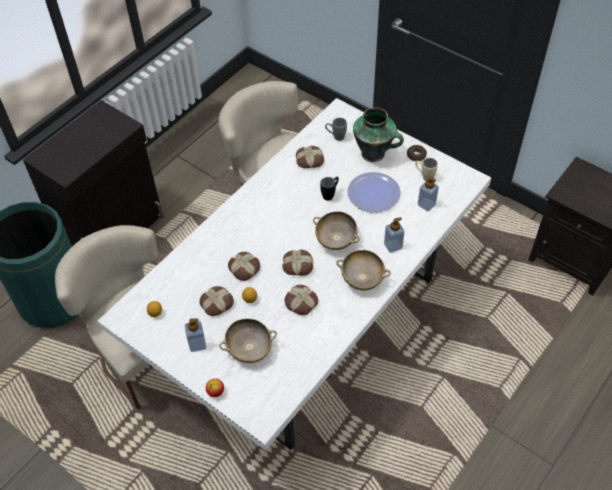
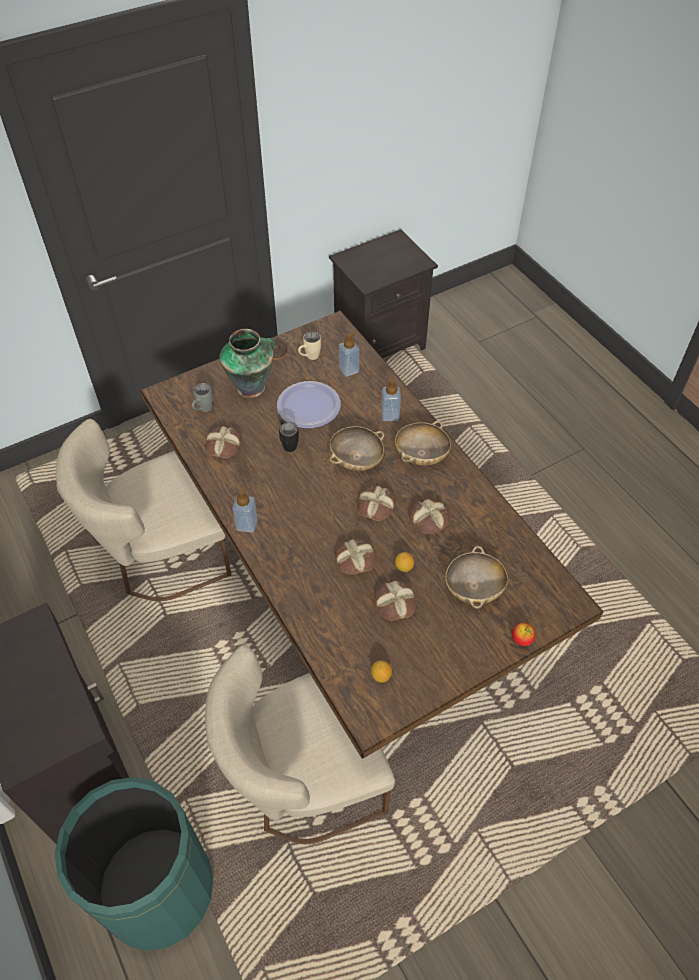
camera: 70 degrees left, 0 degrees up
(197, 344) = (447, 641): soap dispenser -> soap dispenser (247, 524)
(308, 325) = (350, 587): white dining table -> brown dining table

